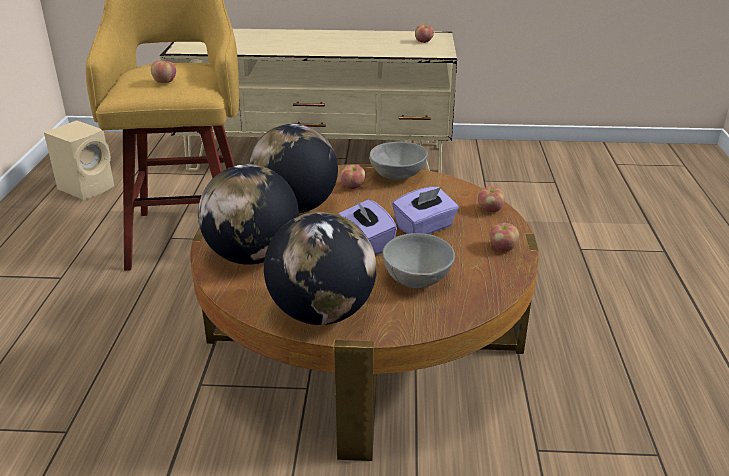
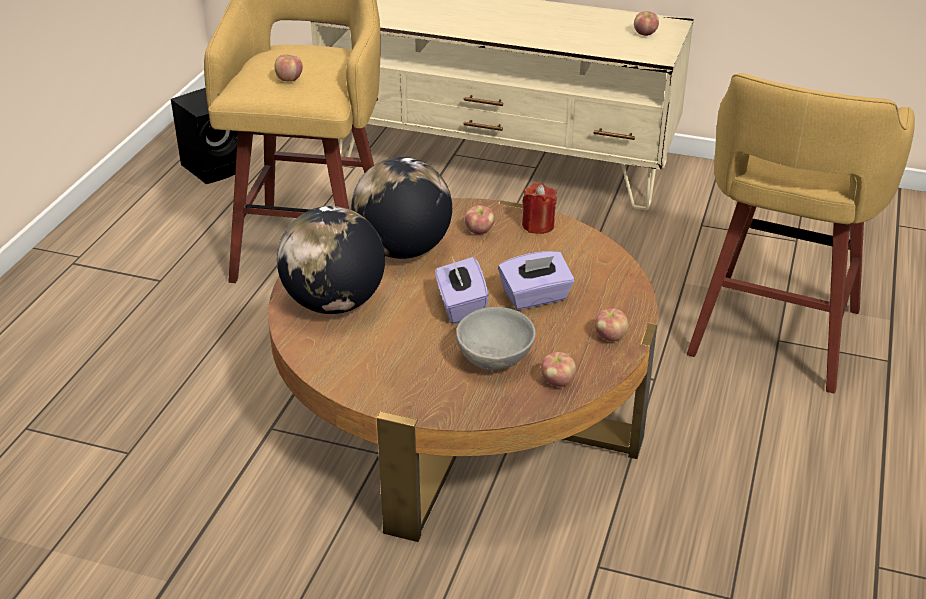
camera: 15 degrees right, 5 degrees up
(88, 187) = (215, 167): beige speaker -> black speaker
(322, 313) = (379, 380): globe -> none
(398, 177) = (538, 225): grey bowl -> red candle
(490, 210) = (623, 286): apple -> apple (557, 381)
(575, 246) = (772, 336): none -> yellow stool

